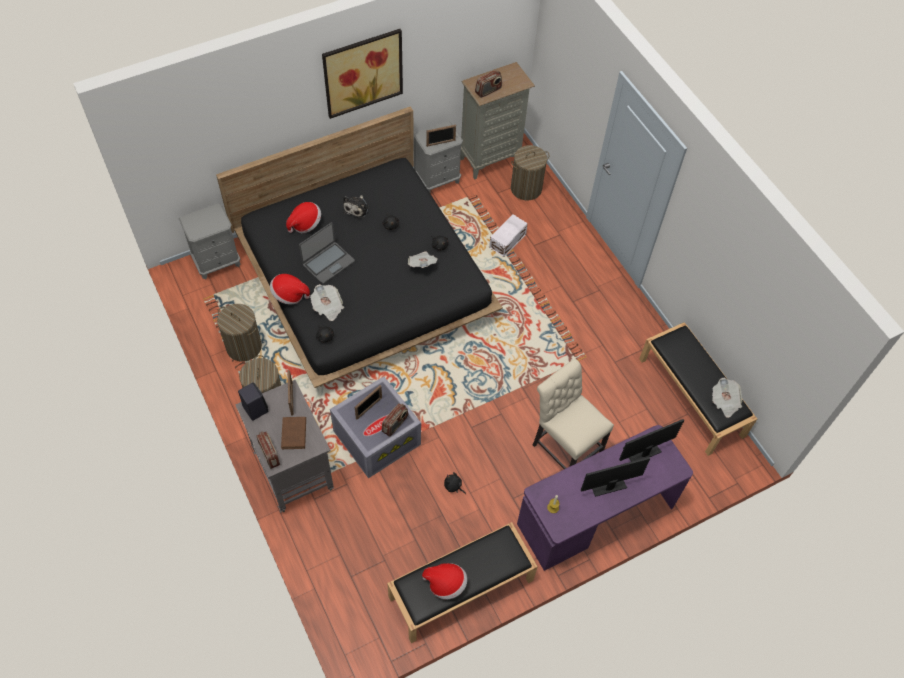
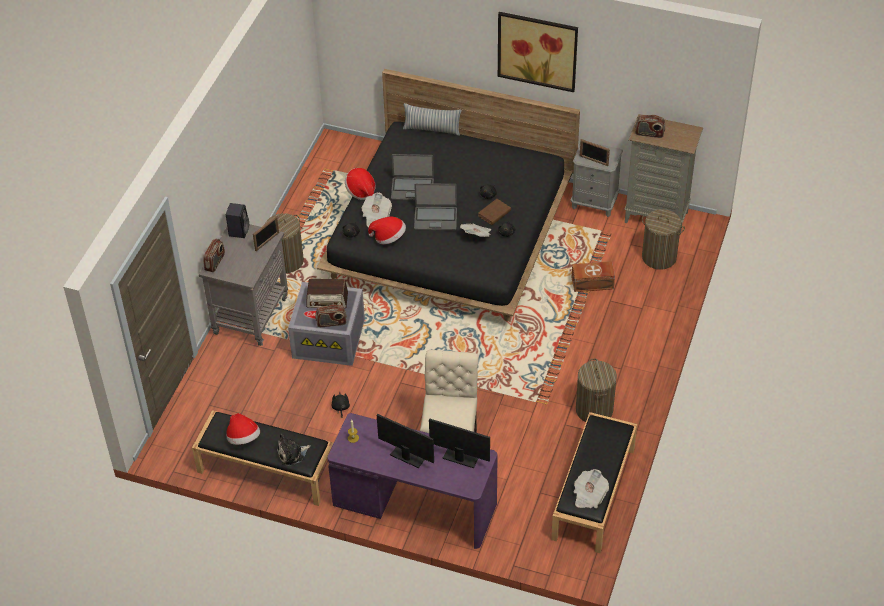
camera: 50 degrees right, 10 degrees down
(217, 262) = (362, 151): grey nightstand -> none
(244, 346) = (313, 217): laundry basket -> laundry basket (594, 410)
(282, 202) = (432, 129): none -> pillow
(294, 435) = (242, 263): brown book -> brown book (493, 214)
(305, 224) = (429, 153): hat -> hat (388, 238)
(357, 208) = (479, 167): plush toy -> plush toy (292, 454)
(369, 408) = (327, 300): picture frame -> radio
(375, 274) = (435, 218): none -> laptop
(508, 241) = (593, 283): white storage box -> brown storage box

